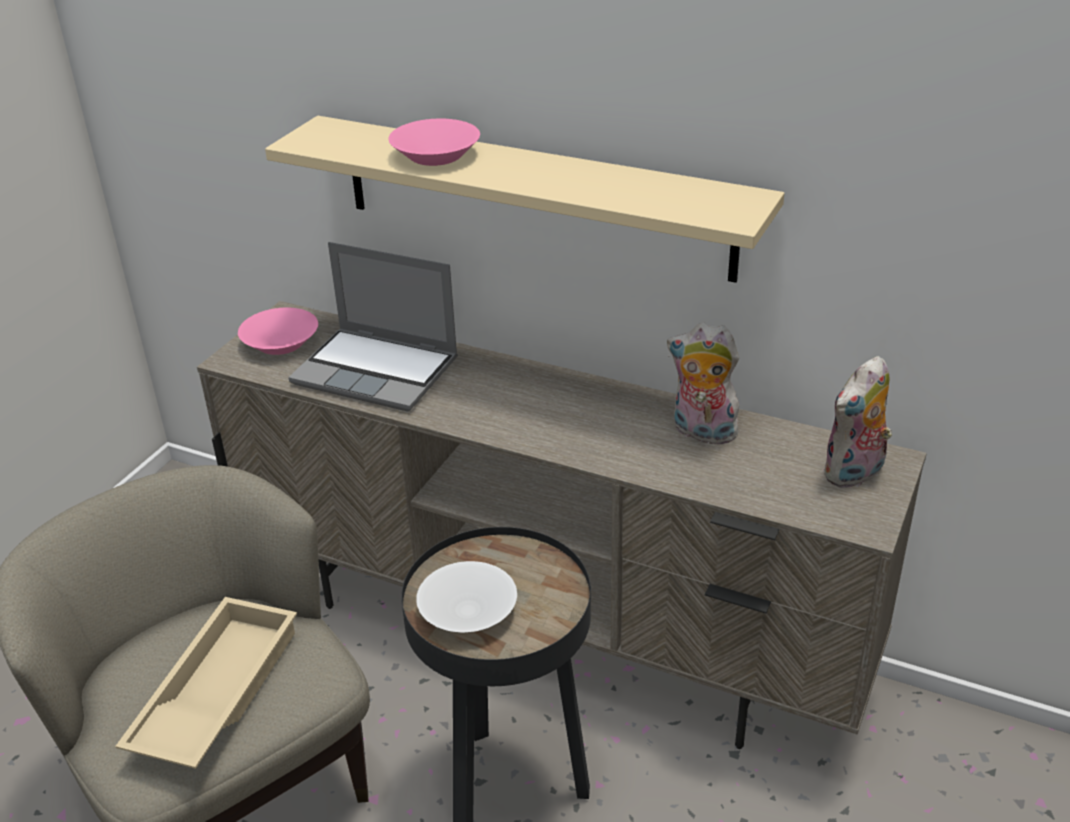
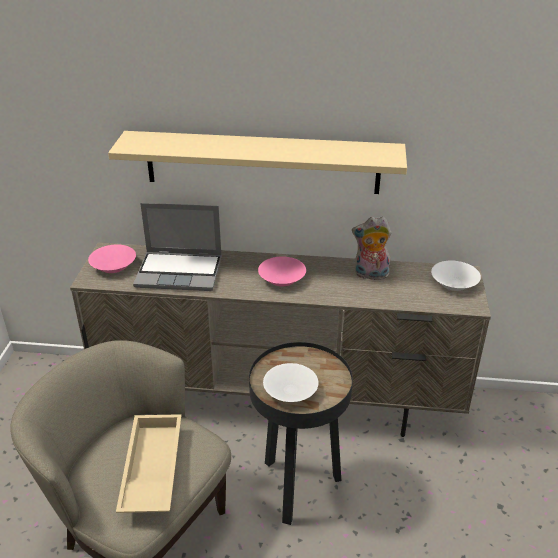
camera: 20 degrees left, 0 degrees up
(434, 155) = (211, 145): pink bowl -> pink bowl (281, 278)
(854, 474) = (453, 282): plush toy -> white bowl

